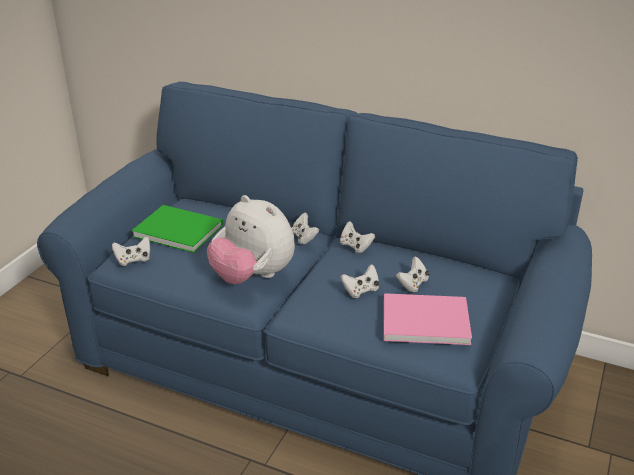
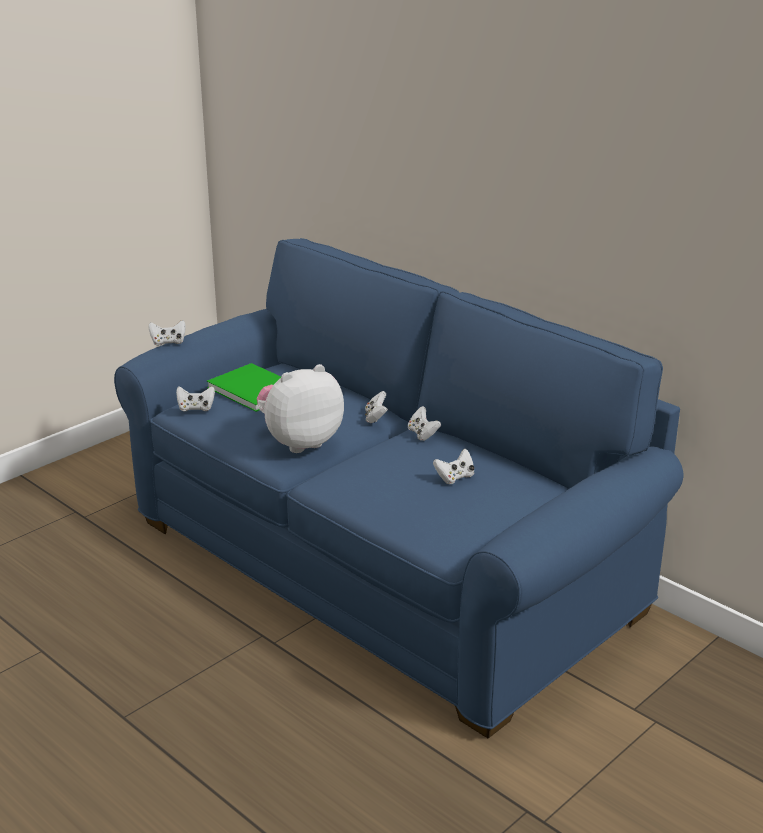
camera: 20 degrees right, 5 degrees down
(253, 276) = (300, 442): plush toy -> plush toy turned 90 degrees clockwise
(361, 291) = (397, 473): white game controller -> white game controller (168, 342)
(422, 319) = (440, 509): pink book -> none

